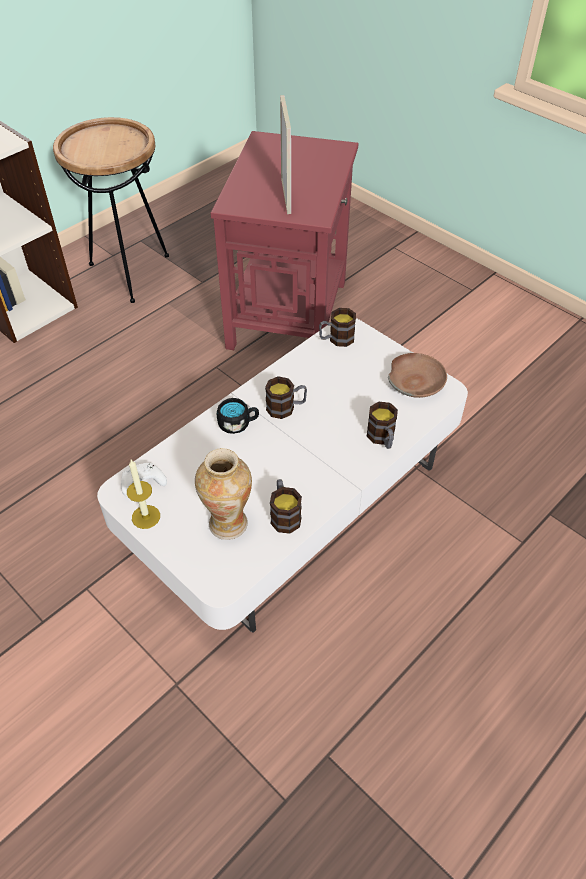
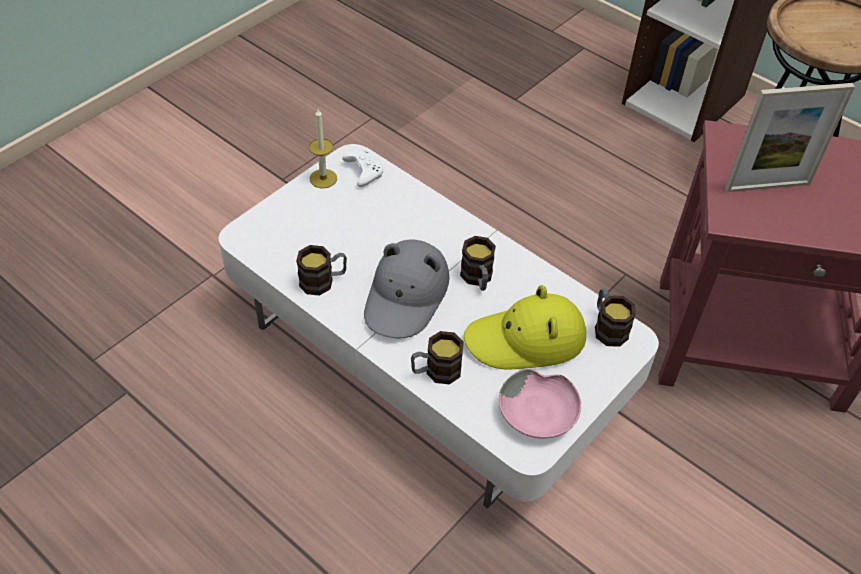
camera: 85 degrees right, 0 degrees up
(228, 523) = (314, 237): vase -> none
(238, 423) = (449, 238): black mug -> none
(303, 455) = (406, 296): none -> grey hat
(349, 384) = (526, 339): none -> yellow hat
(416, 382) = (539, 413): brown bowl -> pink bowl

